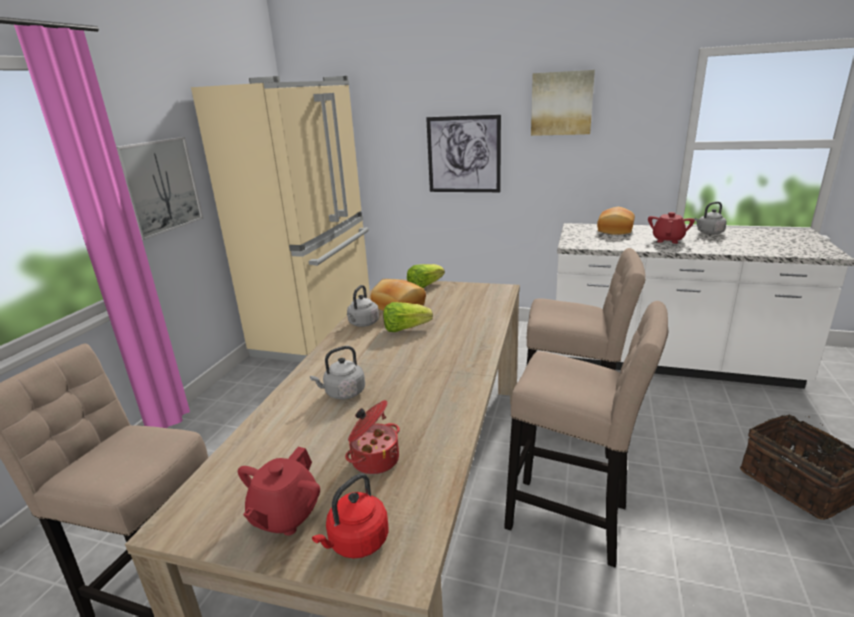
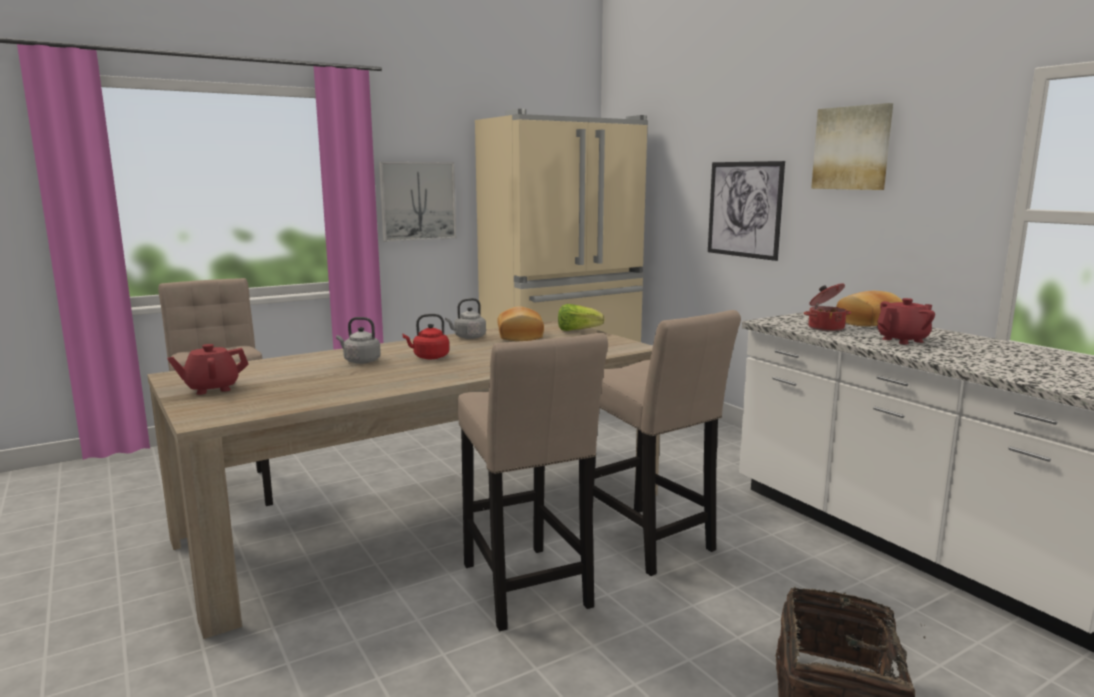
camera: 40 degrees right, 10 degrees down
(356, 542) = (211, 406): red kettle -> red kettle (429, 357)
(374, 459) = (297, 387): cooking pot -> cooking pot (825, 328)
(405, 329) = (487, 347): lettuce -> none
(708, 233) = (993, 347): grey kettle -> none

